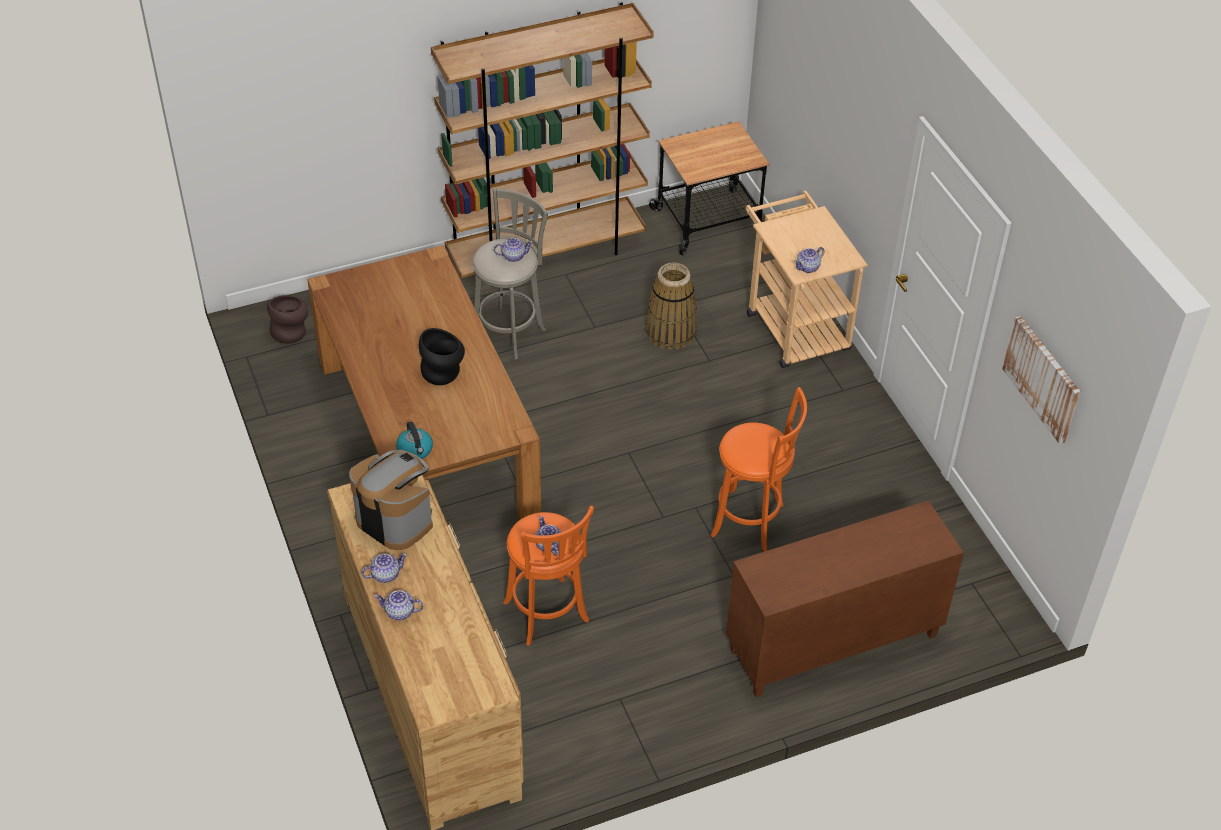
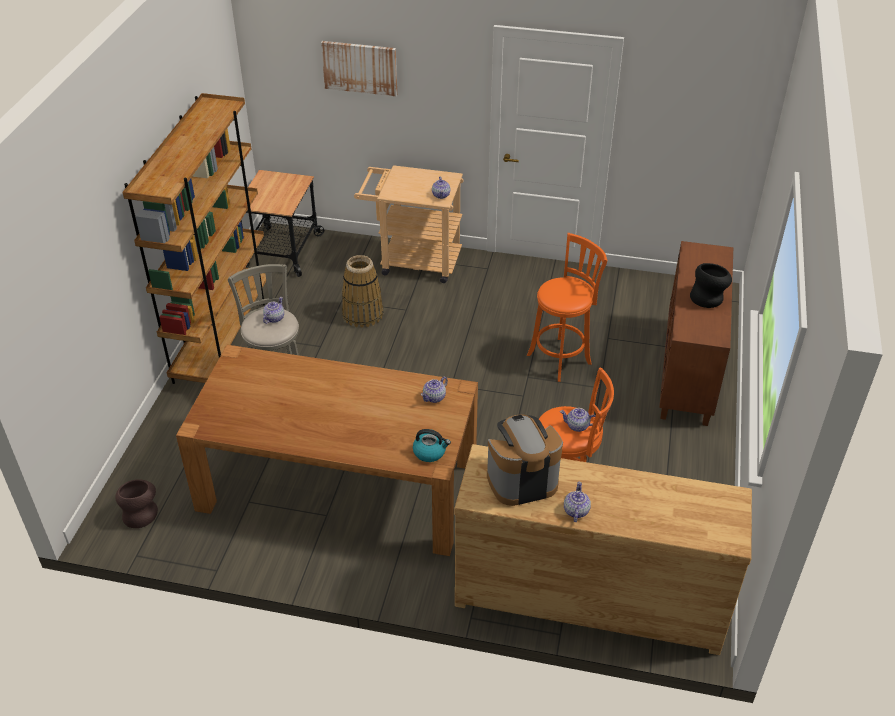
camera: 55 degrees left, 5 degrees down
(400, 612) = (621, 518): teapot -> teapot (434, 397)
(443, 373) = (363, 402): black vase -> black vase (708, 298)
(1042, 378) = (690, 122): picture -> picture (360, 67)

